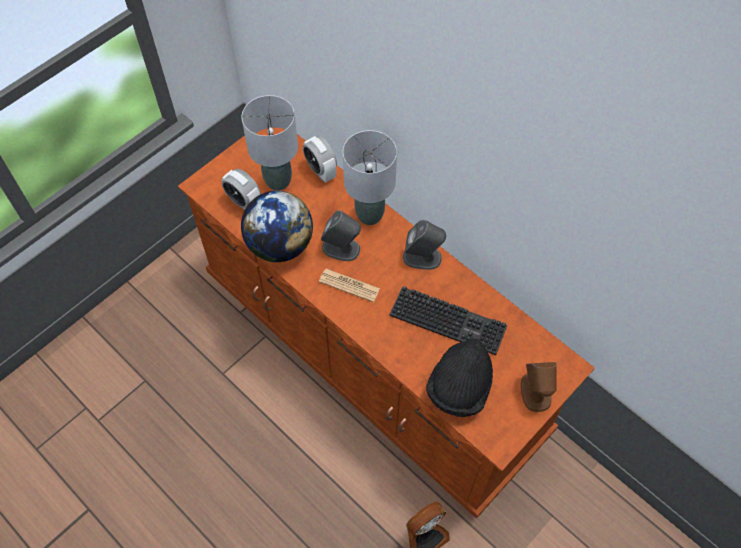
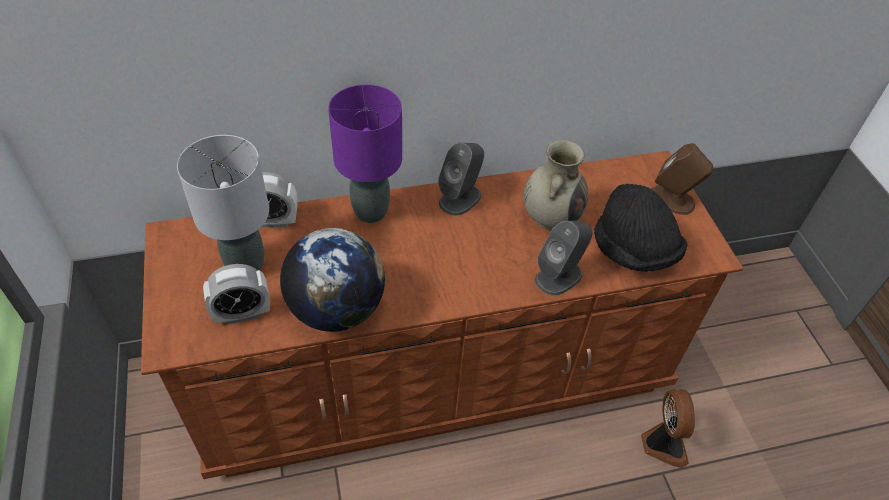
camera: 60 degrees left, 10 degrees down
(341, 248) = (391, 256): grey speaker -> grey speaker (559, 276)
(349, 285) = (445, 274): newspaper -> none
(370, 215) = (371, 211): grey table lamp -> purple table lamp
(450, 320) = (550, 217): keyboard -> beige vase

